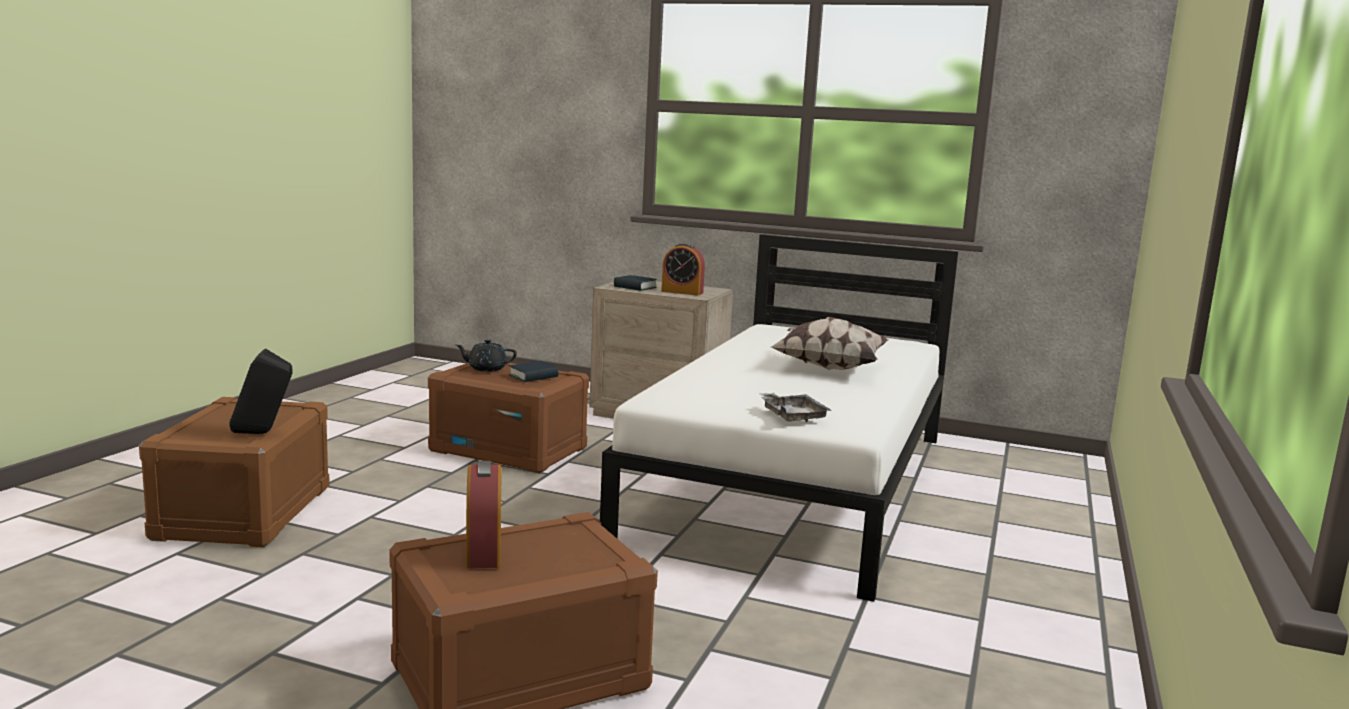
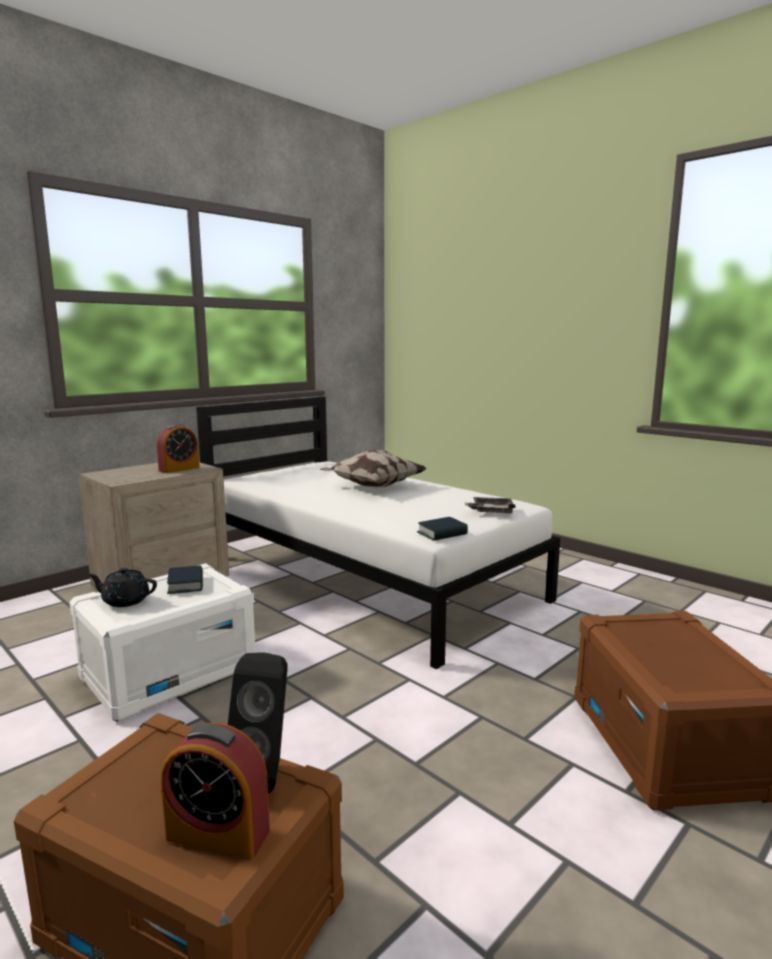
camera: 65 degrees left, 0 degrees up
(484, 551) = (674, 664): alarm clock -> alarm clock (218, 834)
(486, 368) = (125, 601): black teapot -> black teapot turned 75 degrees clockwise
(509, 449) = (170, 672): brown storage box -> white storage box
(635, 287) = (134, 476): book -> book (442, 533)

